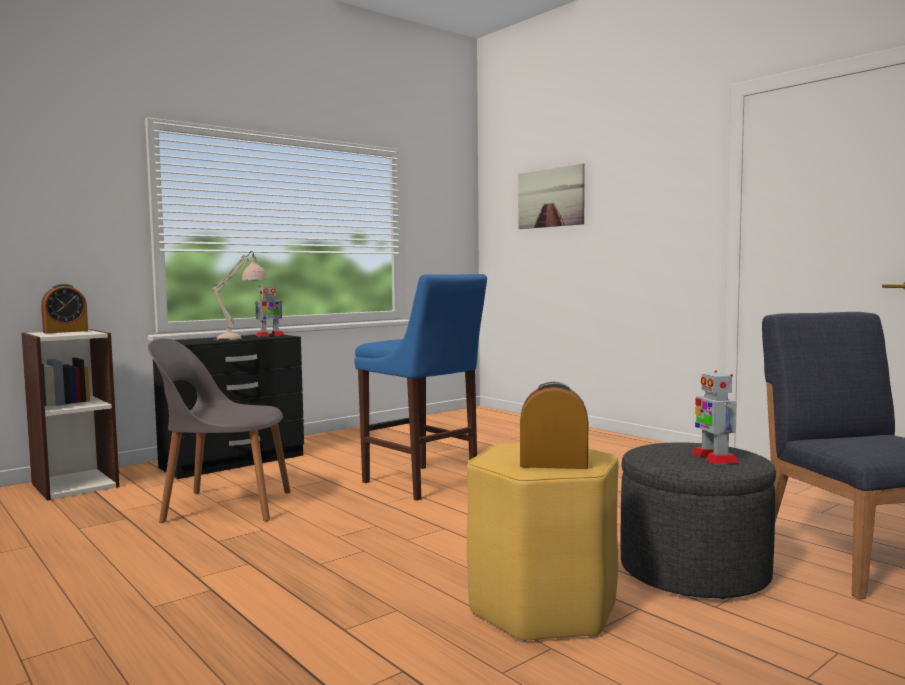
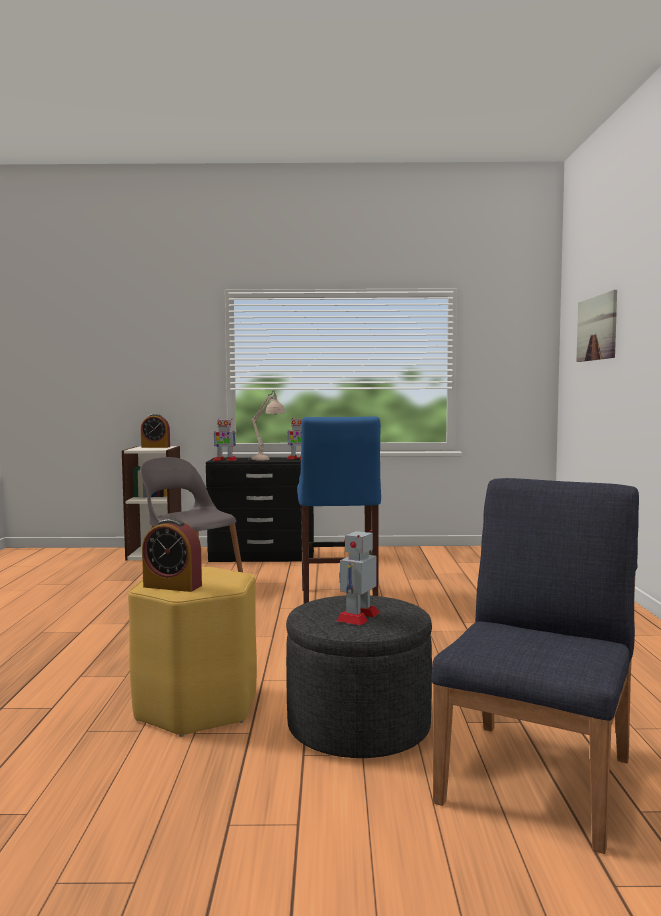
camera: 40 degrees right, 0 degrees up
(186, 342) = (224, 460): none -> toy robot
(553, 464) = (172, 586): alarm clock -> alarm clock turned 150 degrees clockwise

